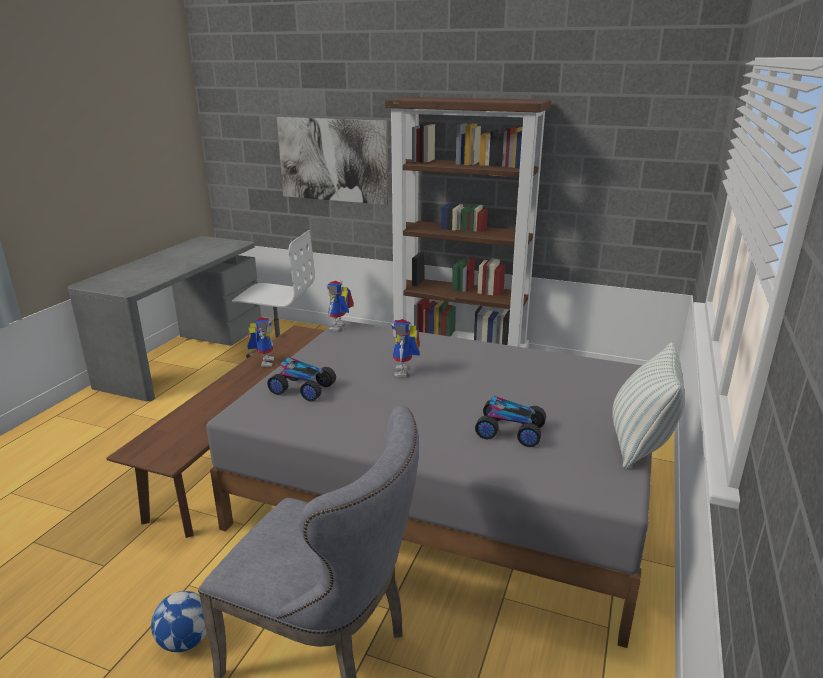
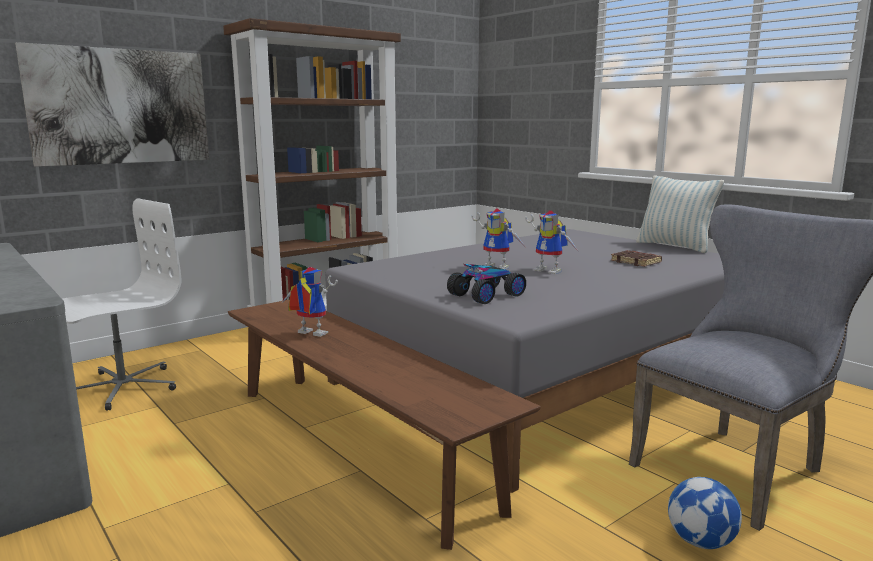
camera: 60 degrees left, 10 degrees down
(339, 328) = (354, 269): toy robot -> toy robot (551, 271)
(510, 432) = (636, 262): toy car -> brown book

